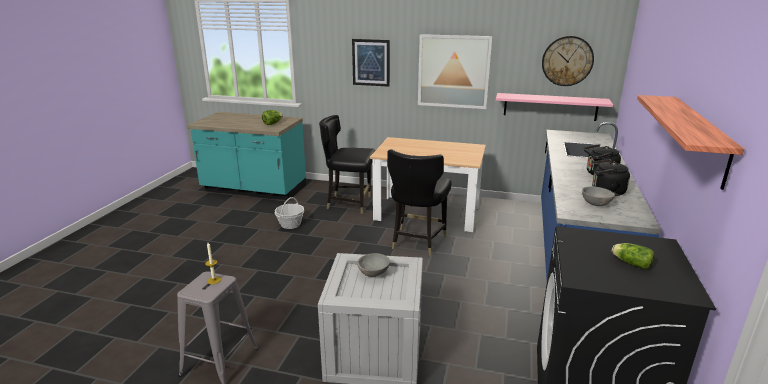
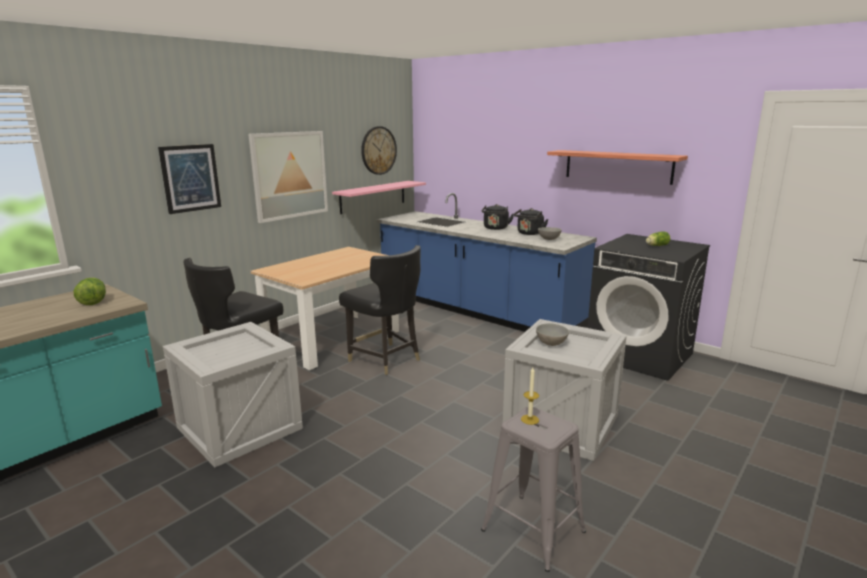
camera: 65 degrees left, 5 degrees down
(290, 224) = (240, 427): basket -> crate

